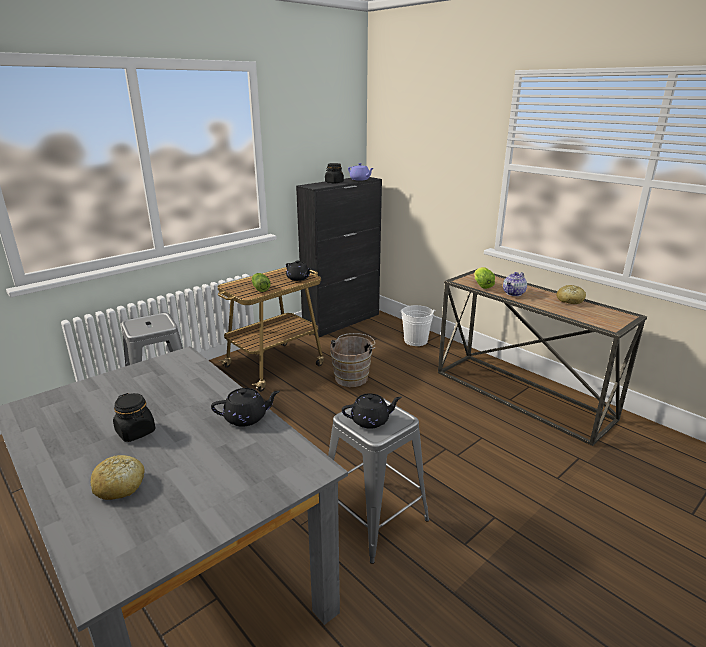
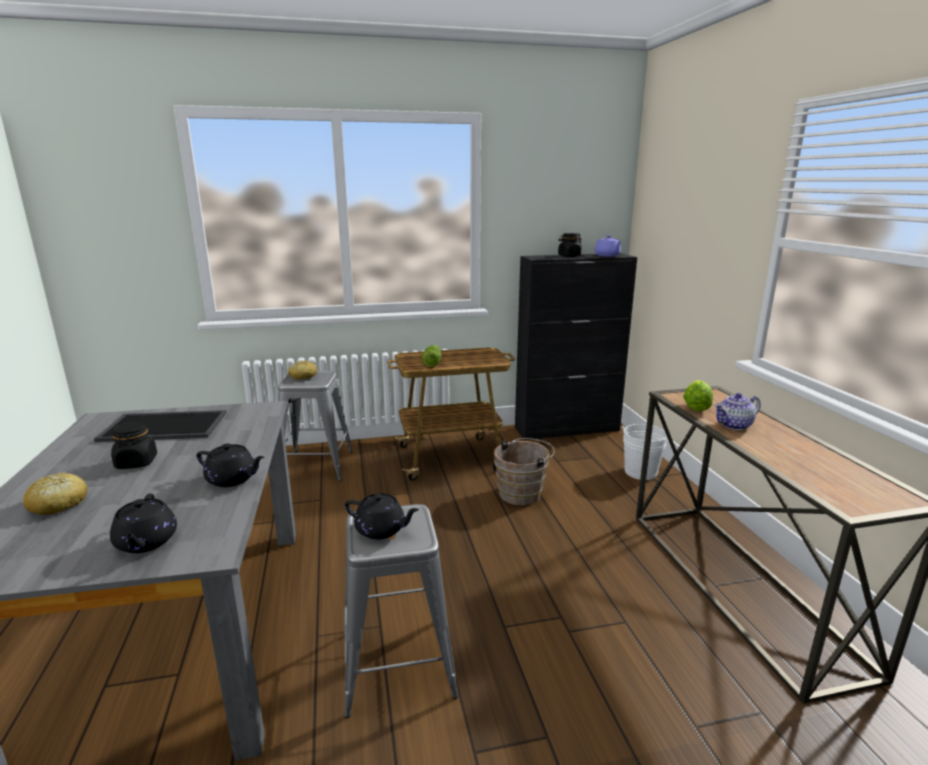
camera: 30 degrees right, 5 degrees down
(109, 395) = (166, 426): none -> tray
(298, 278) = (484, 360): black teapot -> black teapot (146, 542)
(569, 300) = (820, 453): bread -> bread (302, 376)

